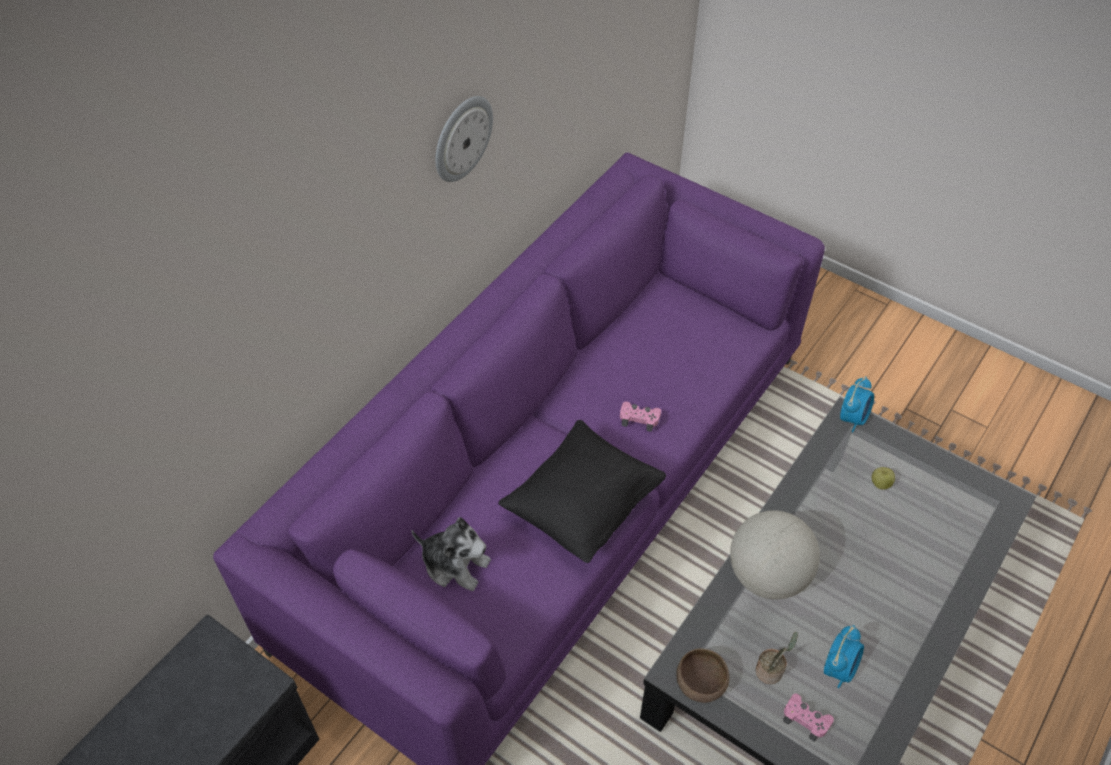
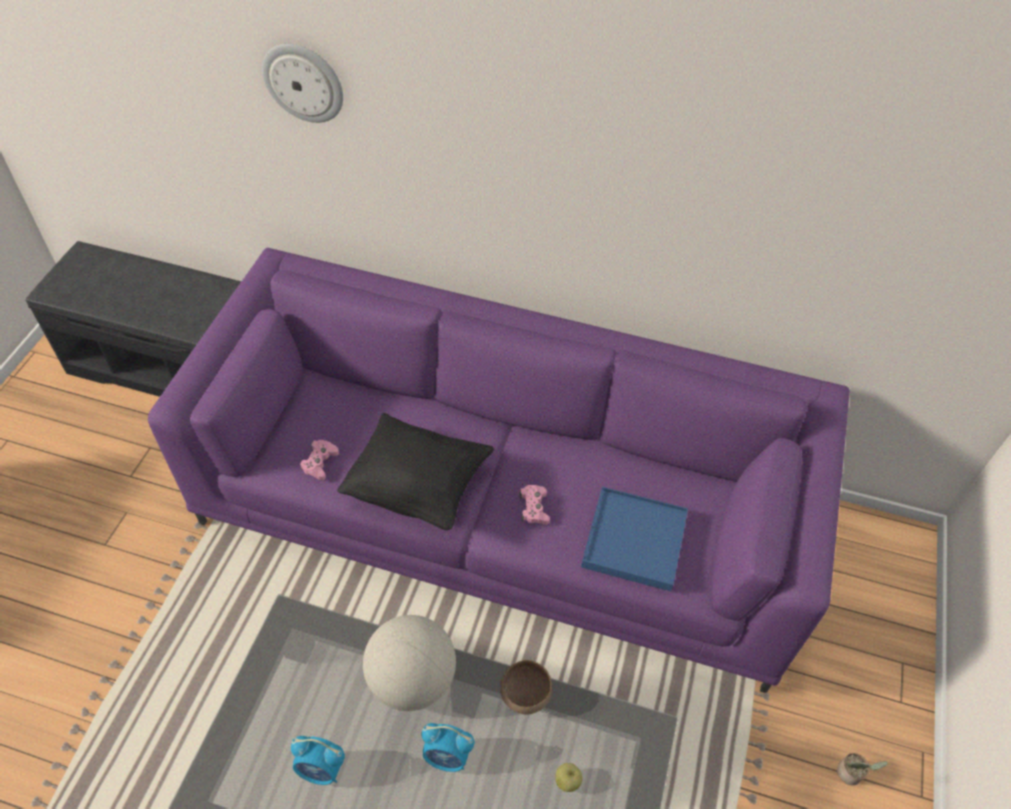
camera: 70 degrees right, 0 degrees up
(455, 564) = (332, 412): plush toy -> none
(462, 138) = (611, 168): wall clock -> wall clock (304, 82)
(696, 357) = (634, 541): none -> blue tray
(701, 683) = (280, 642): brown bowl -> brown bowl (526, 695)
(771, 671) = (305, 702): potted plant -> potted plant (851, 774)
(806, 719) = (259, 745): pink game controller -> pink game controller (320, 462)
(853, 418) = (649, 736): alarm clock -> alarm clock (447, 756)

